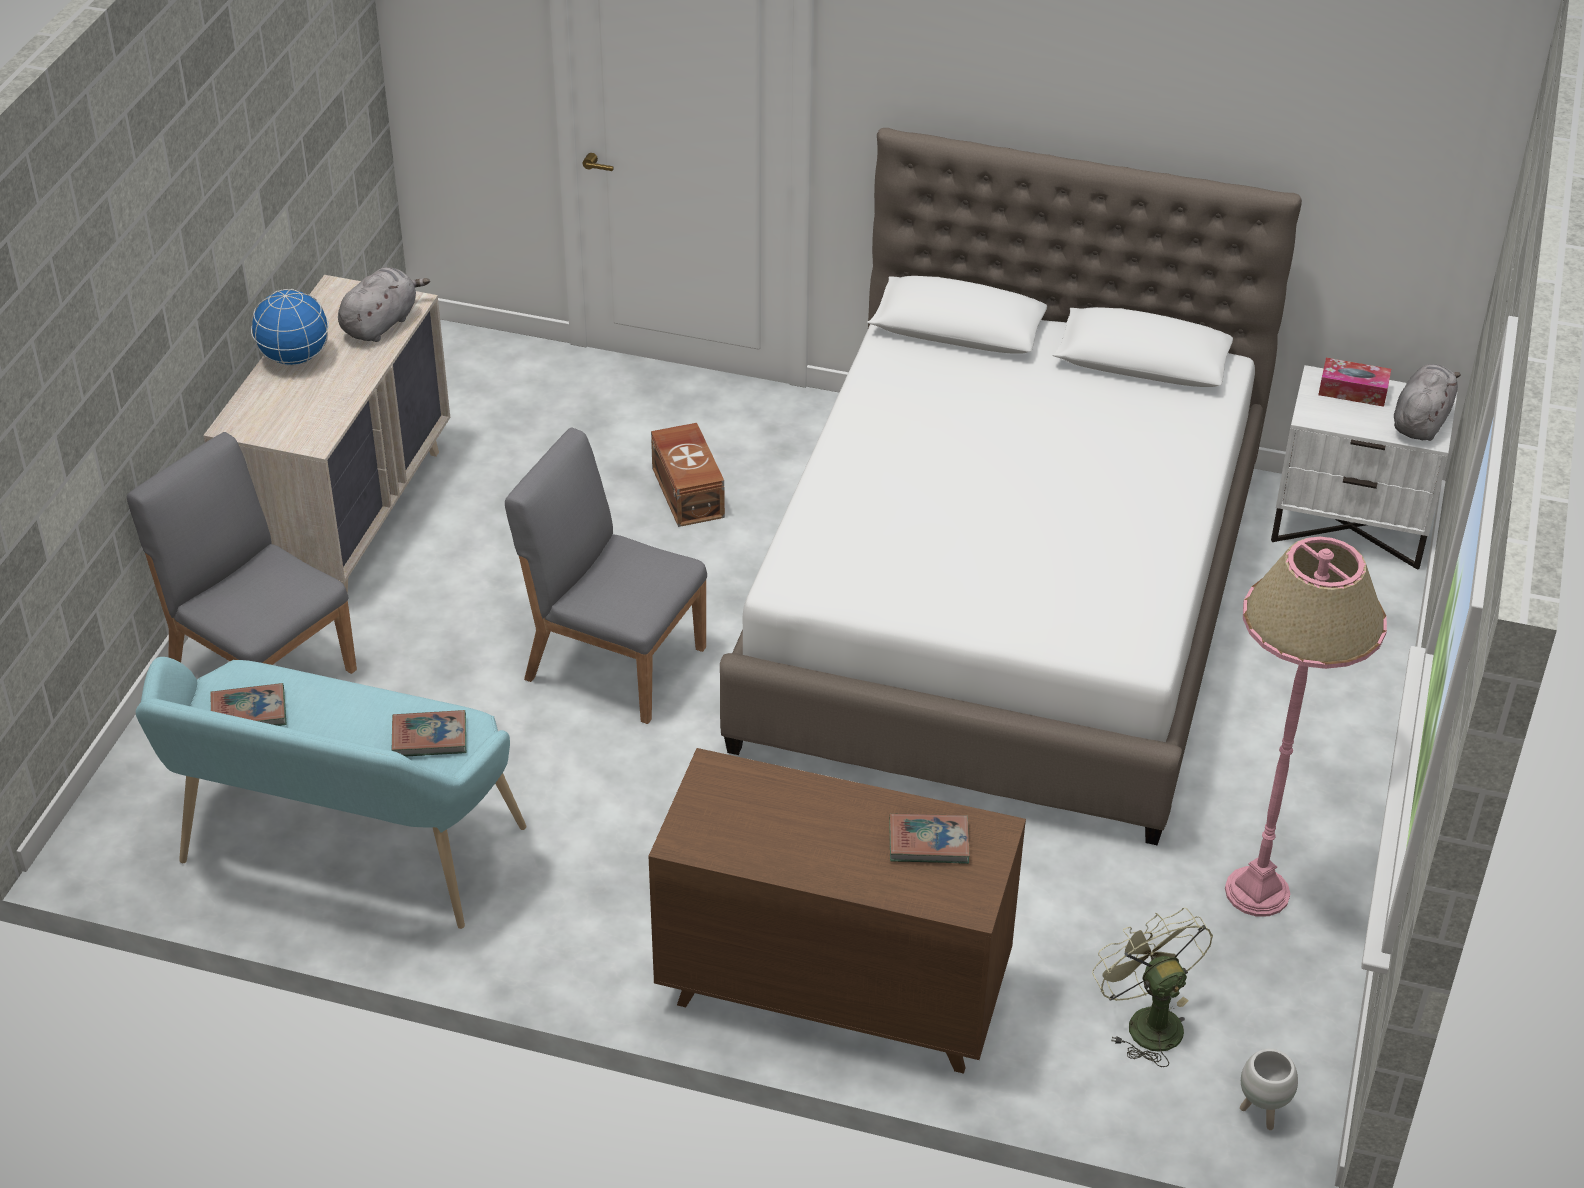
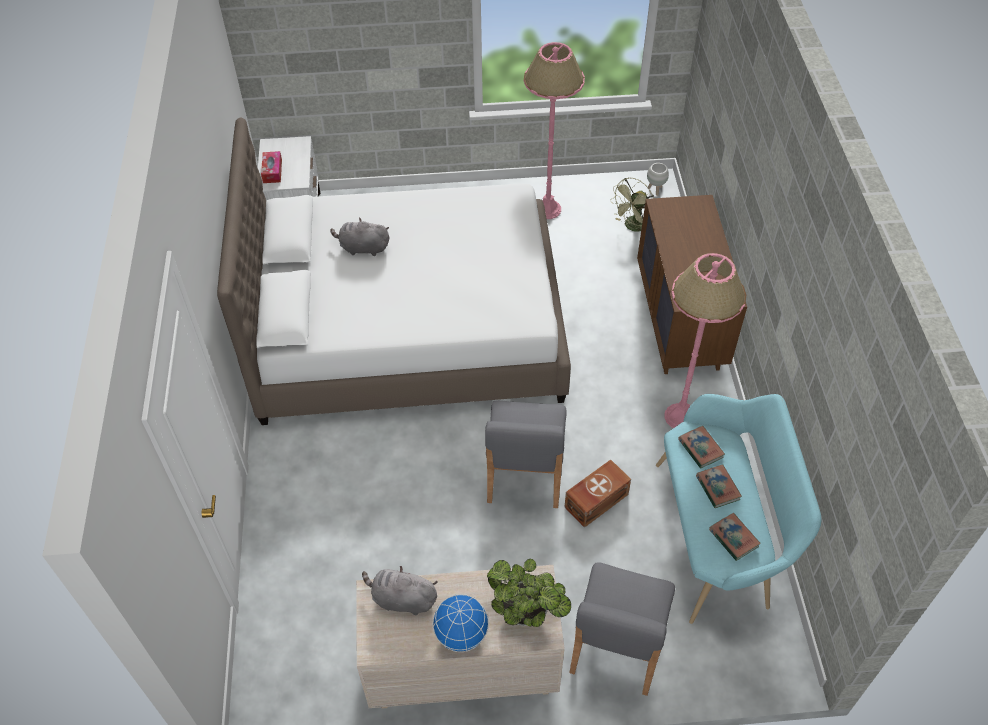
camera: 110 degrees left, 10 degrees up
(276, 418) = (527, 612): none -> potted plant
(603, 899) = (680, 417): none -> pink floor lamp
(689, 491) = (369, 489): brown storage box -> brown storage box (595, 500)
(928, 842) = (678, 222): book -> book (717, 488)
(1421, 421) = (289, 146): grey plush toy -> grey plush toy (362, 248)

